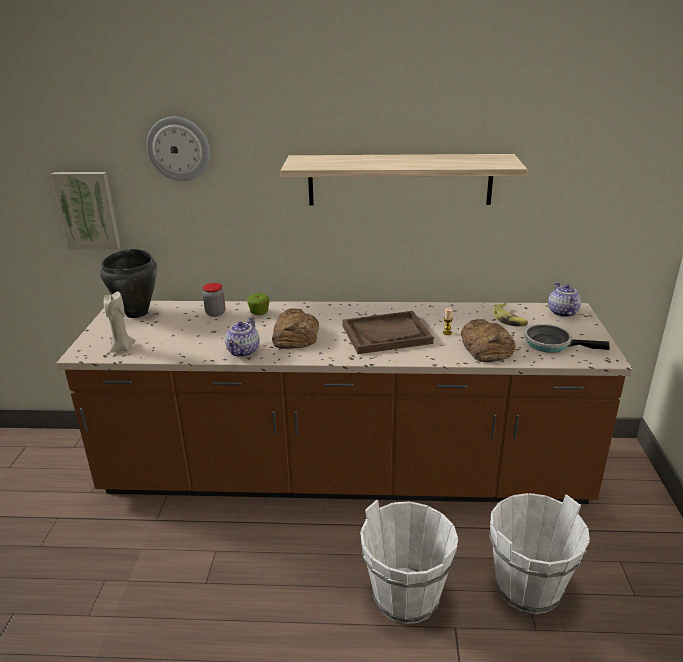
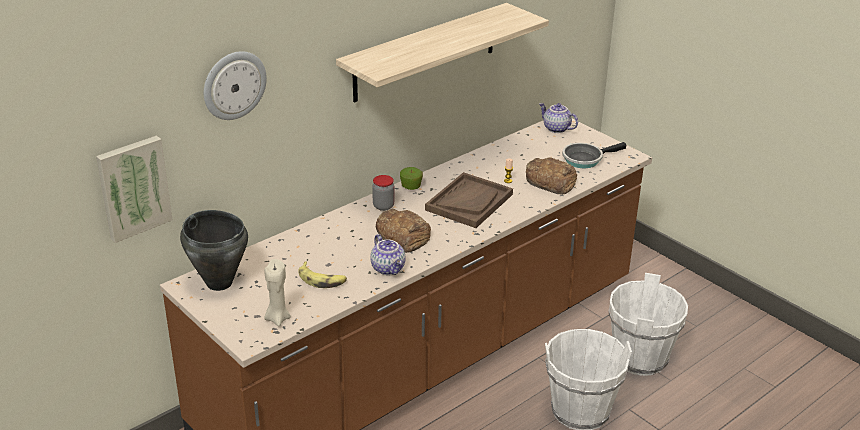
camera: 45 degrees left, 5 degrees up
(215, 313) = (296, 248): jar -> jar (383, 206)
(259, 312) = (335, 229): apple -> apple (411, 187)
(509, 319) = (531, 150): banana -> banana (322, 280)

